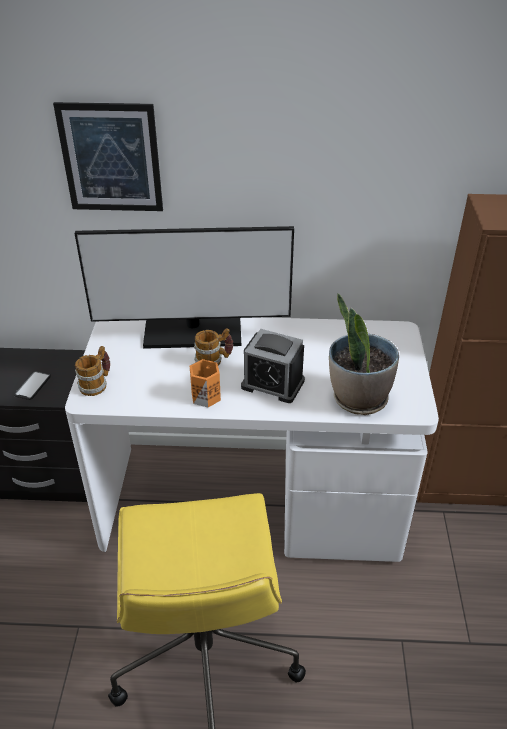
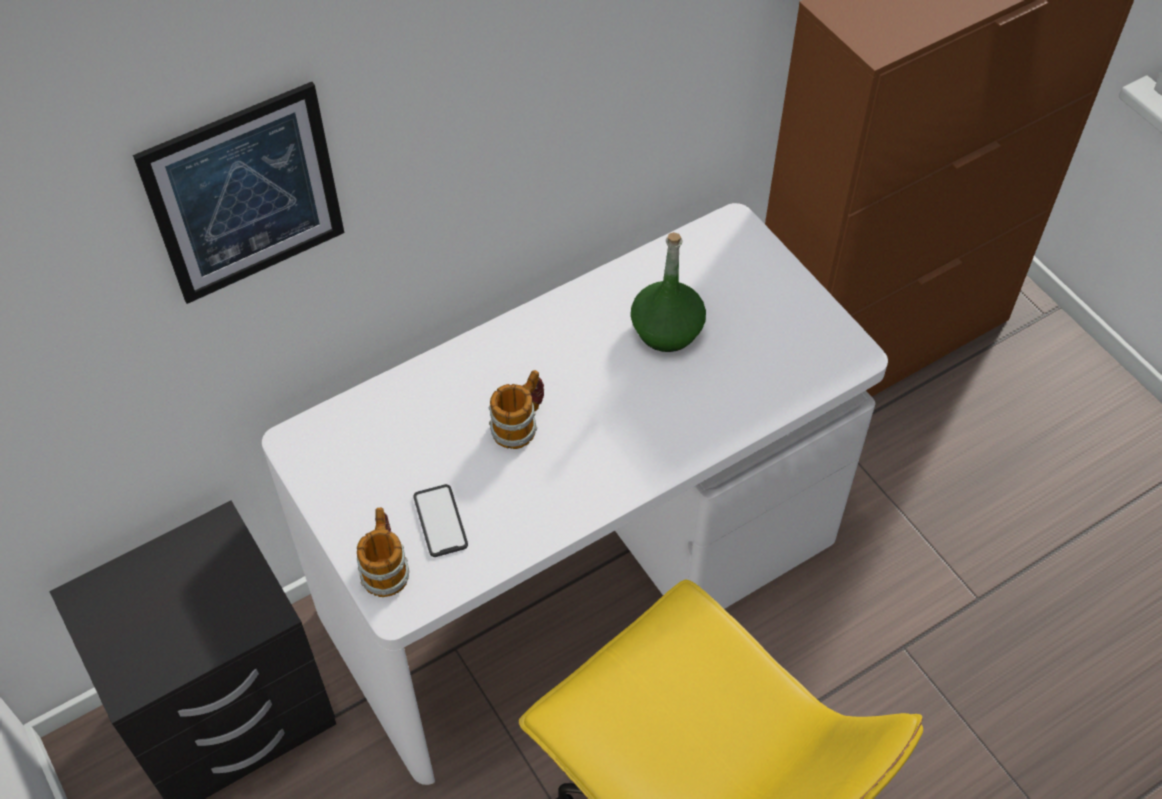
camera: 35 degrees left, 15 degrees up
(33, 386) = (209, 615): phone -> phone (440, 521)
(193, 333) = (444, 392): monitor -> none
(205, 395) = (563, 492): orange mug -> none
(272, 384) = (637, 418): alarm clock -> none
(324, 356) = (666, 330): none -> green bottle
(358, 398) = (767, 378): potted plant -> none

